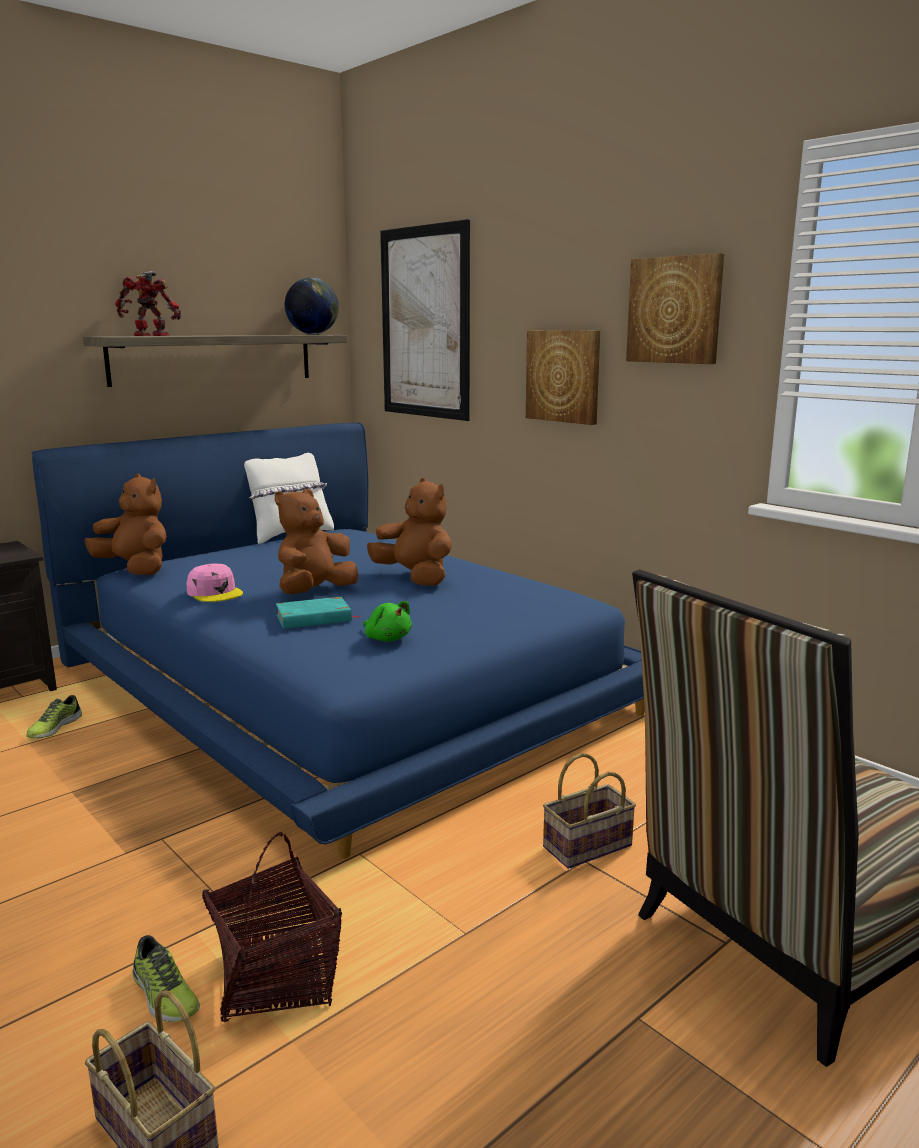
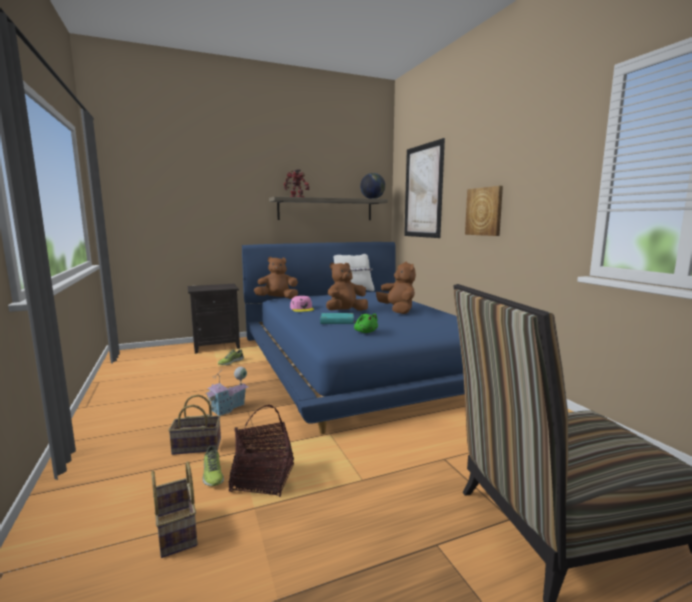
camera: 20 degrees right, 5 degrees down
(114, 840) = (228, 408): none -> toy house
(135, 569) = (277, 298): brown plush toy -> brown plush toy turned 60 degrees counterclockwise
(586, 848) = (448, 453): basket -> basket (195, 447)
(675, 310) = (541, 170): picture -> none

